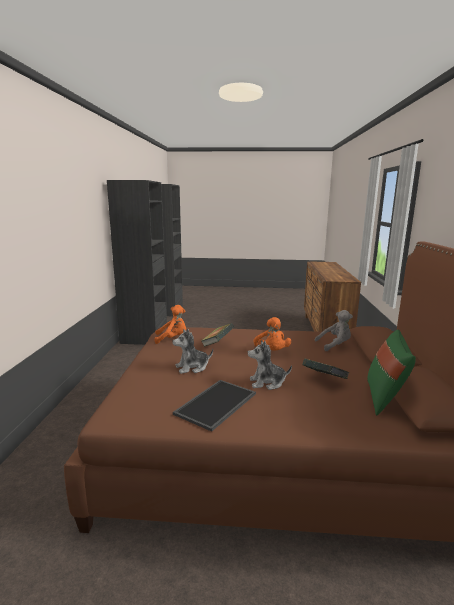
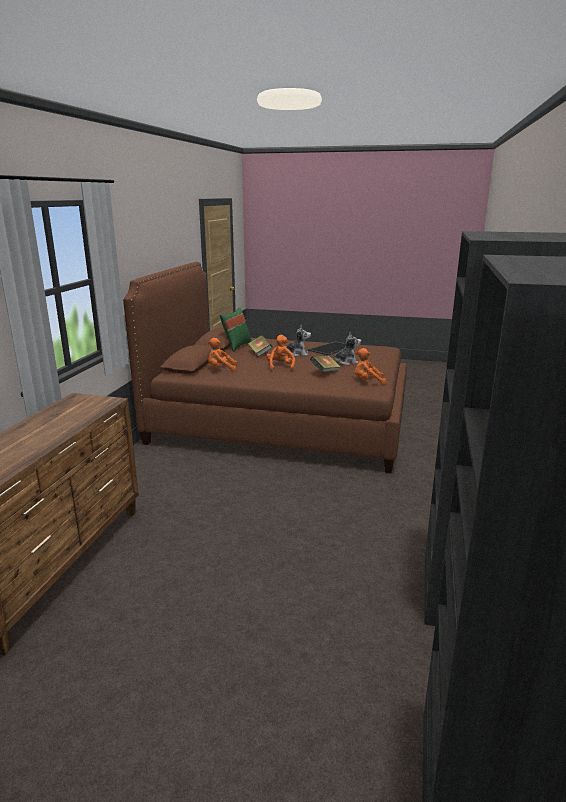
camera: 170 degrees left, 5 degrees up
(335, 345) = (221, 369): grey plush toy -> orange plush toy

